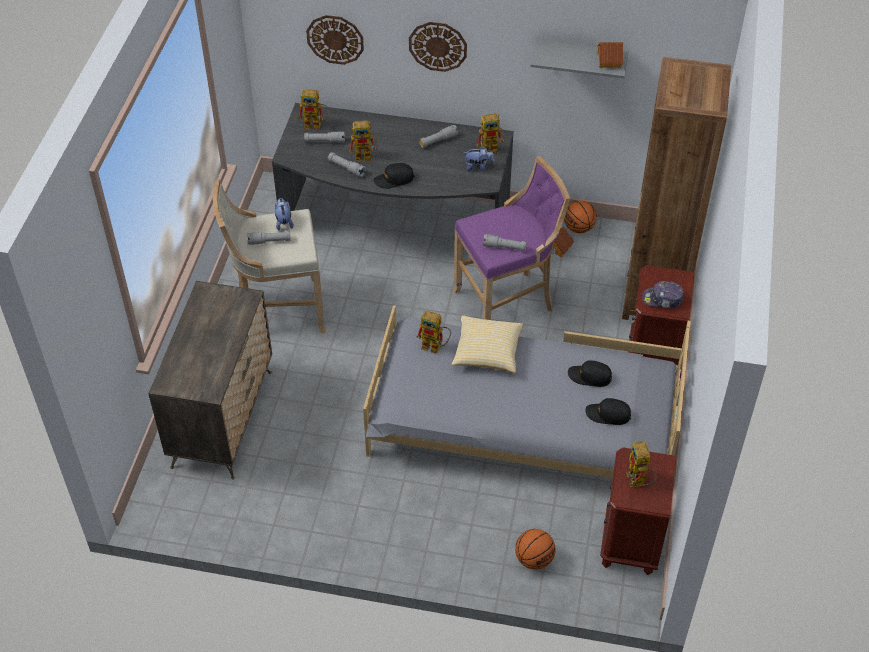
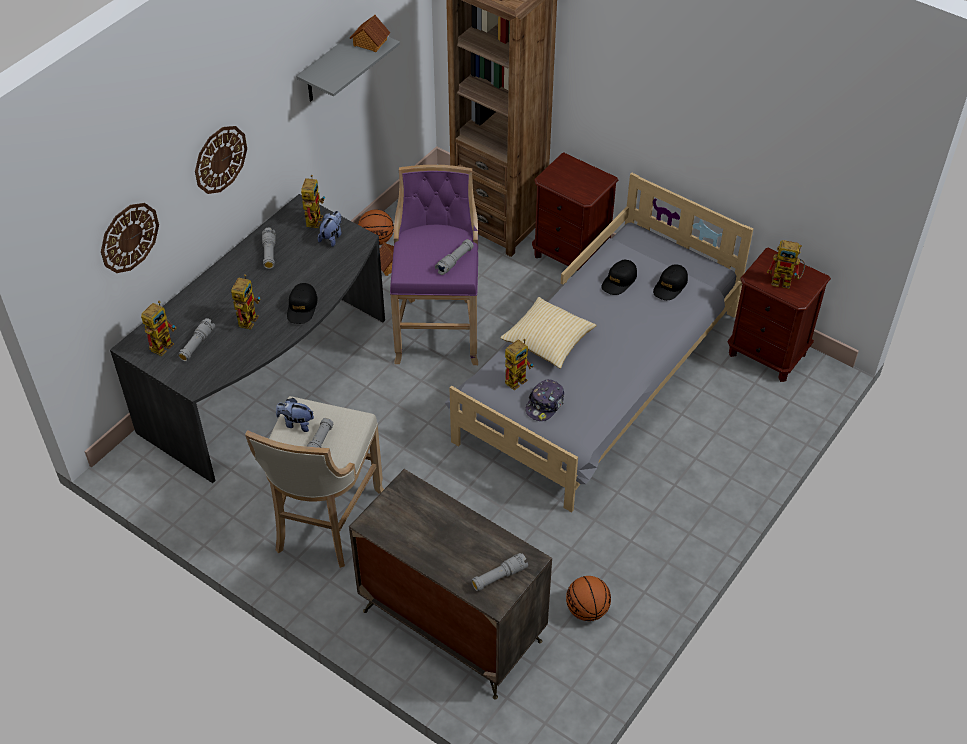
camera: 65 degrees left, 0 degrees up
(346, 168) = (255, 340): grey flashlight -> grey flashlight (499, 577)
(534, 559) = (755, 427): basketball -> basketball (587, 610)
(662, 299) = (584, 184): cap -> cap (545, 404)

